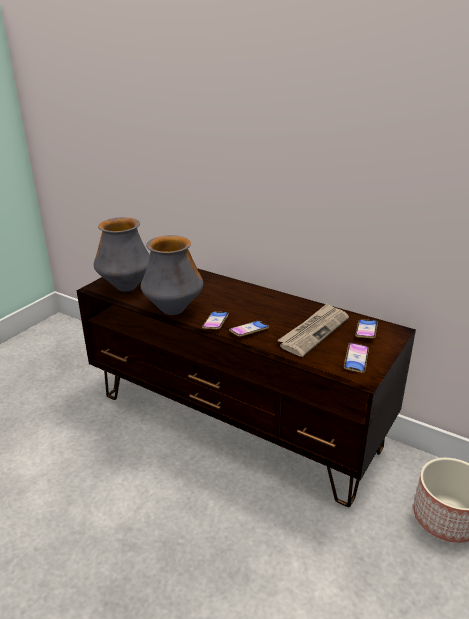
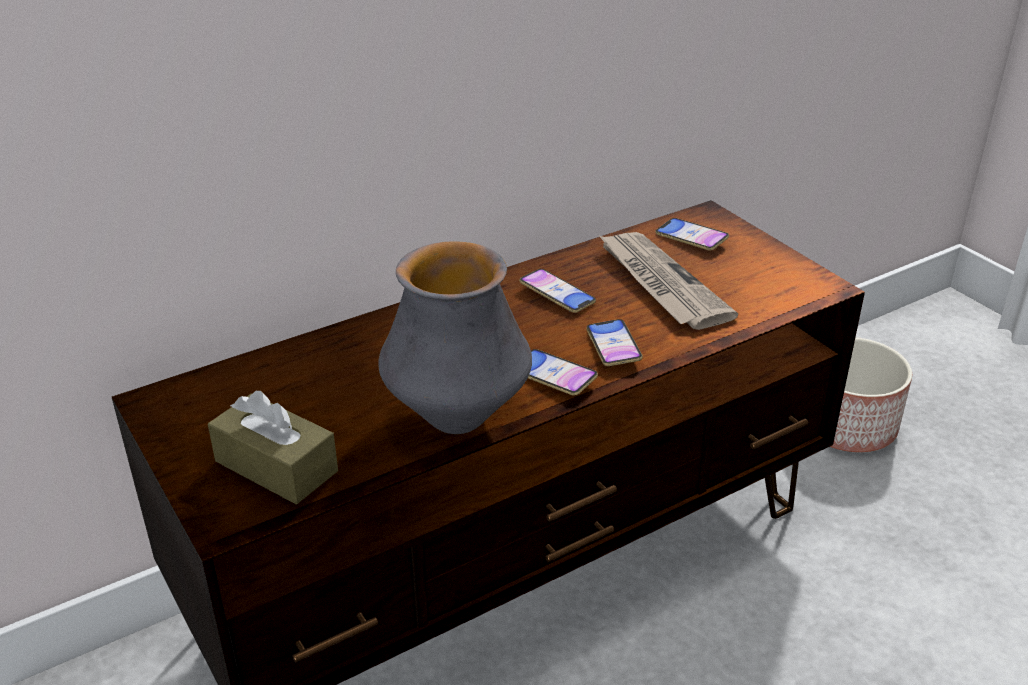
camera: 65 degrees left, 5 degrees up
(126, 287) = (276, 466): vase -> brown tissue box
(356, 360) = (770, 275): phone -> phone (557, 295)

